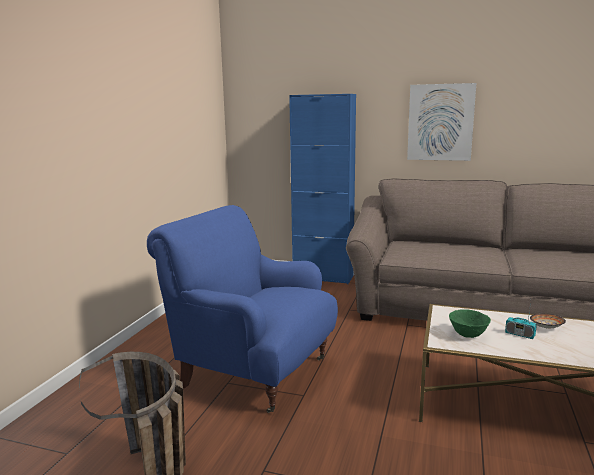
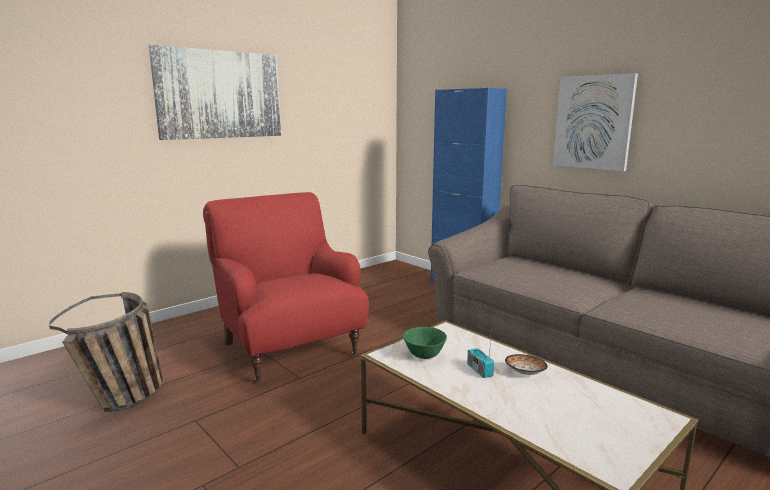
camera: 30 degrees right, 0 degrees up
(98, 102) = (220, 95): none -> picture
(253, 371) = (289, 348): blue armchair -> red armchair

